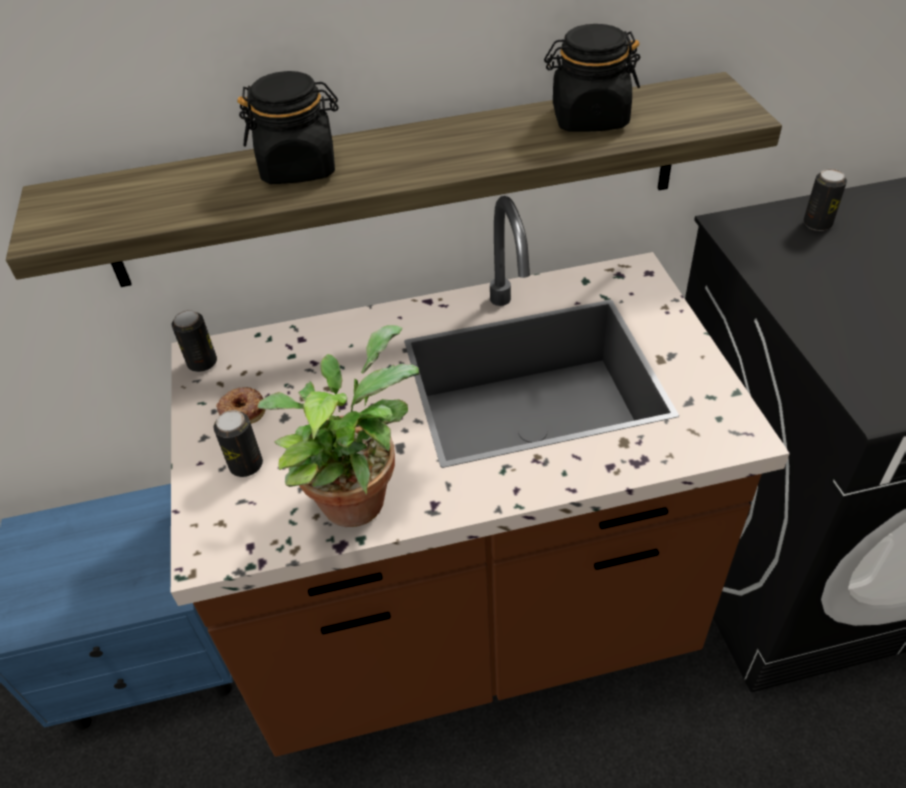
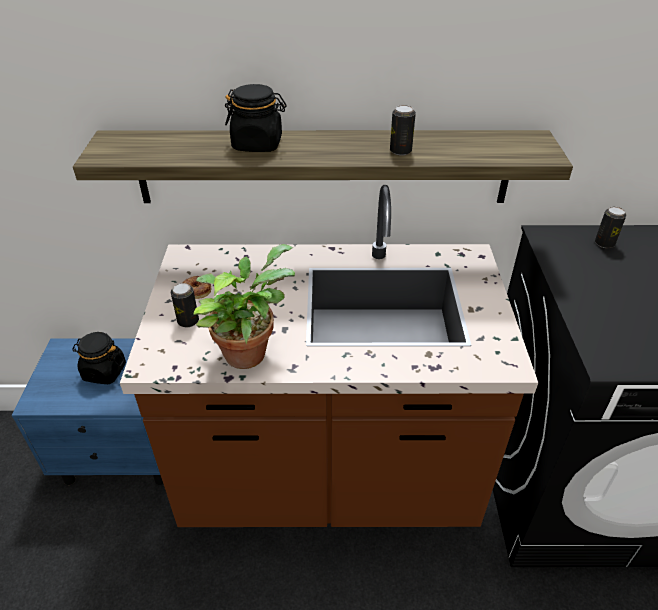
camera: 10 degrees right, 5 degrees down
(202, 363) = (182, 259): can -> can (400, 151)
(589, 118) = (447, 144): black jar -> black jar (104, 372)

